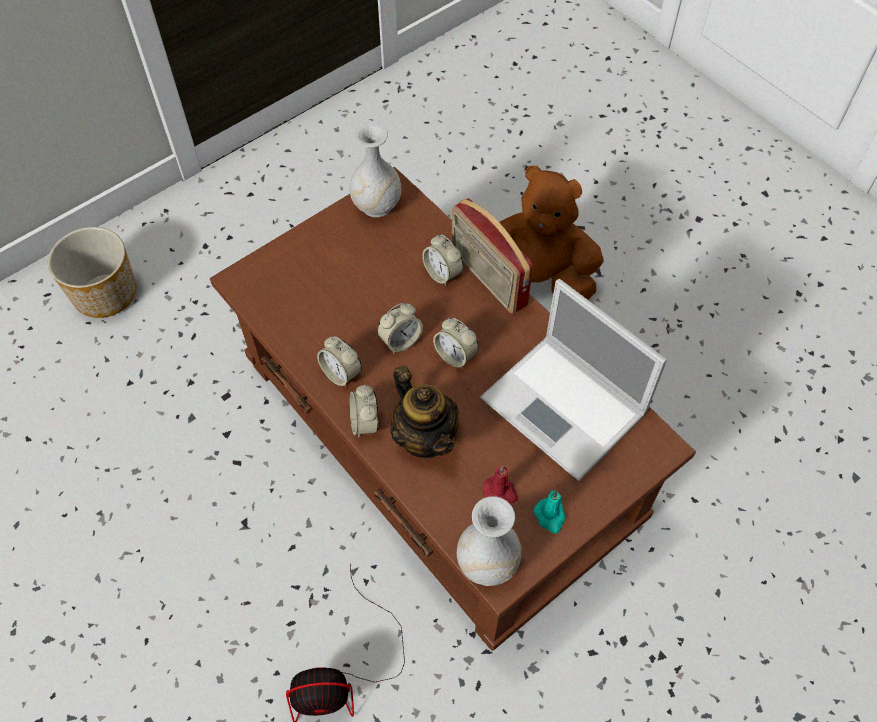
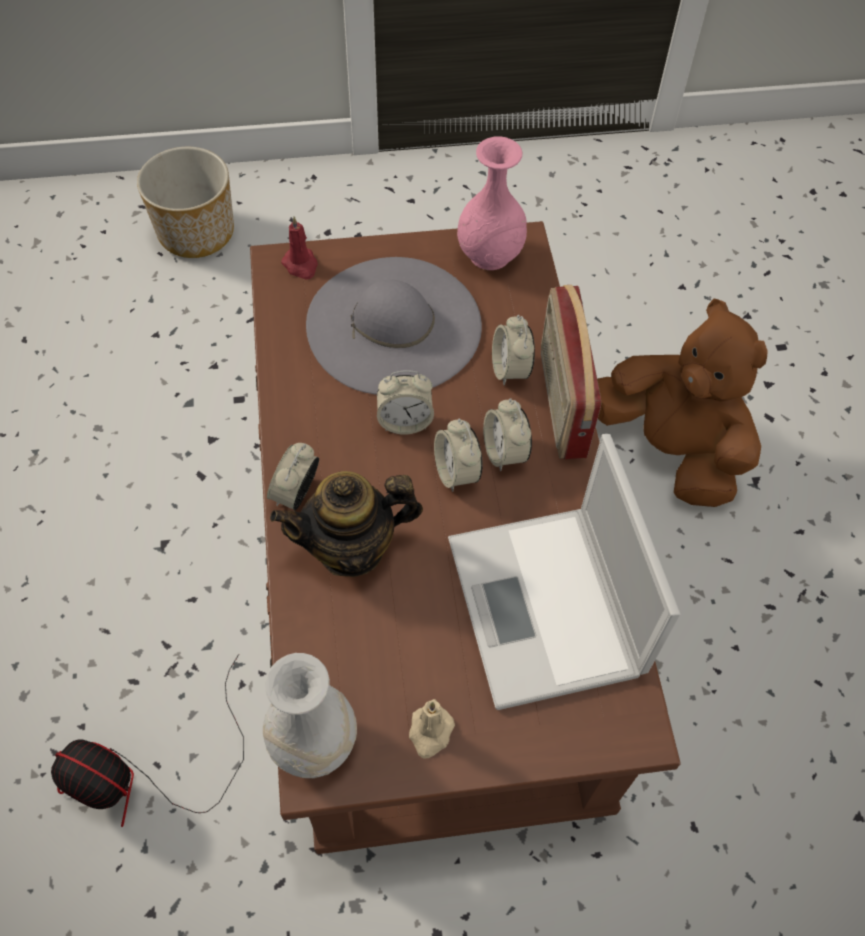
camera: 30 degrees right, 0 degrees up
(341, 373) = (311, 422): alarm clock -> alarm clock (504, 452)
(348, 282) = (394, 325): none -> grey hat
(377, 205) = (490, 255): white vase -> pink vase
(425, 437) = (351, 548): teapot -> teapot turned 75 degrees clockwise
(500, 492) = (392, 665): red candle -> red candle (301, 265)
(550, 516) = (430, 732): turquoise candle -> beige candle

